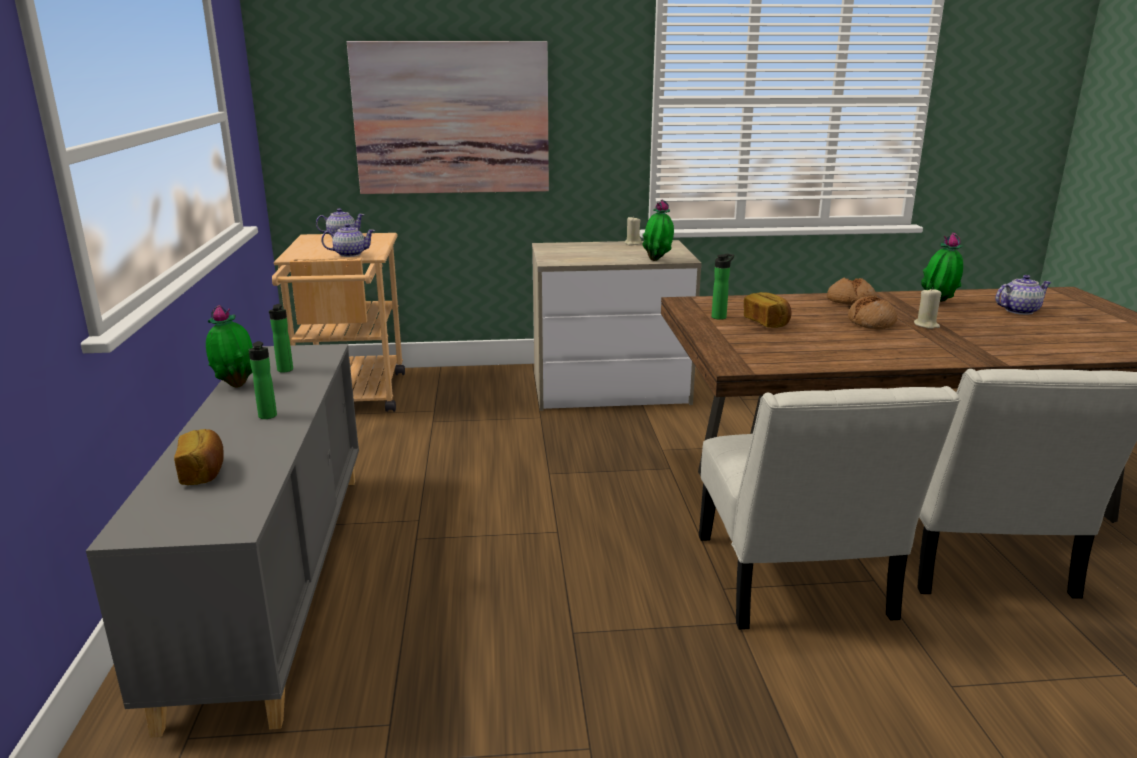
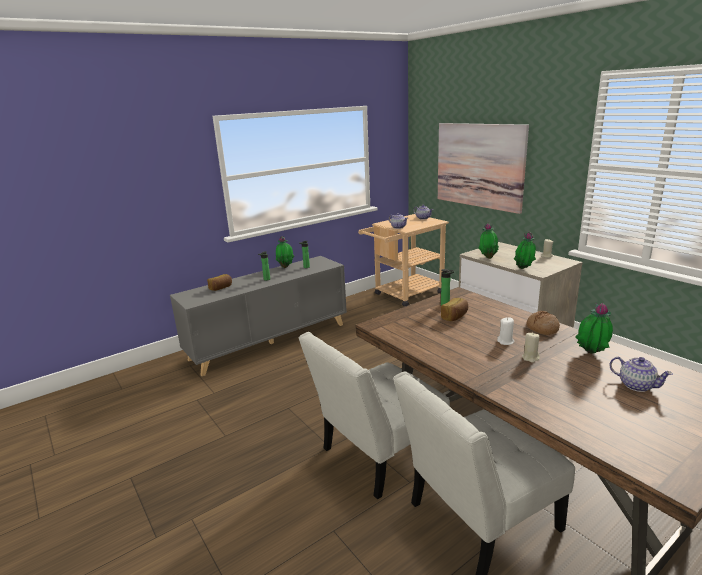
camera: 60 degrees right, 0 degrees up
(583, 260) = (488, 257): none -> potted plant
(871, 322) = (505, 341): bread -> white candle

